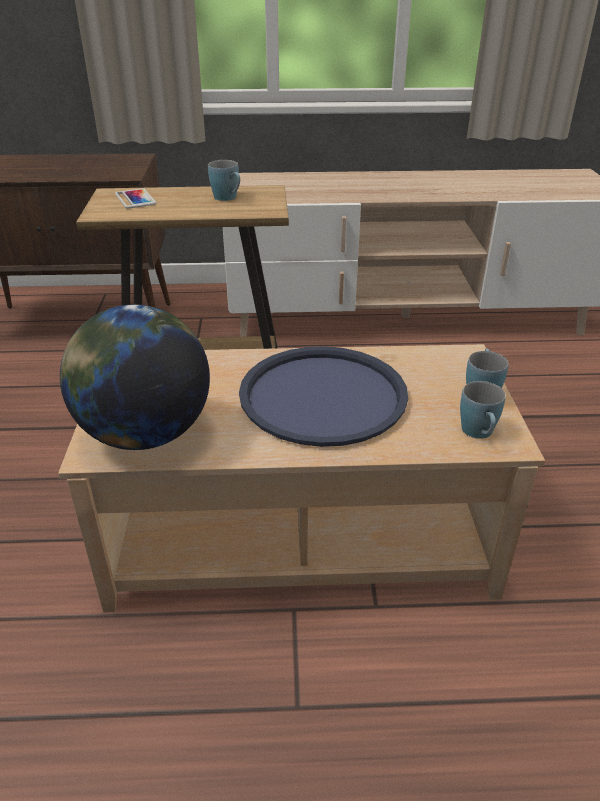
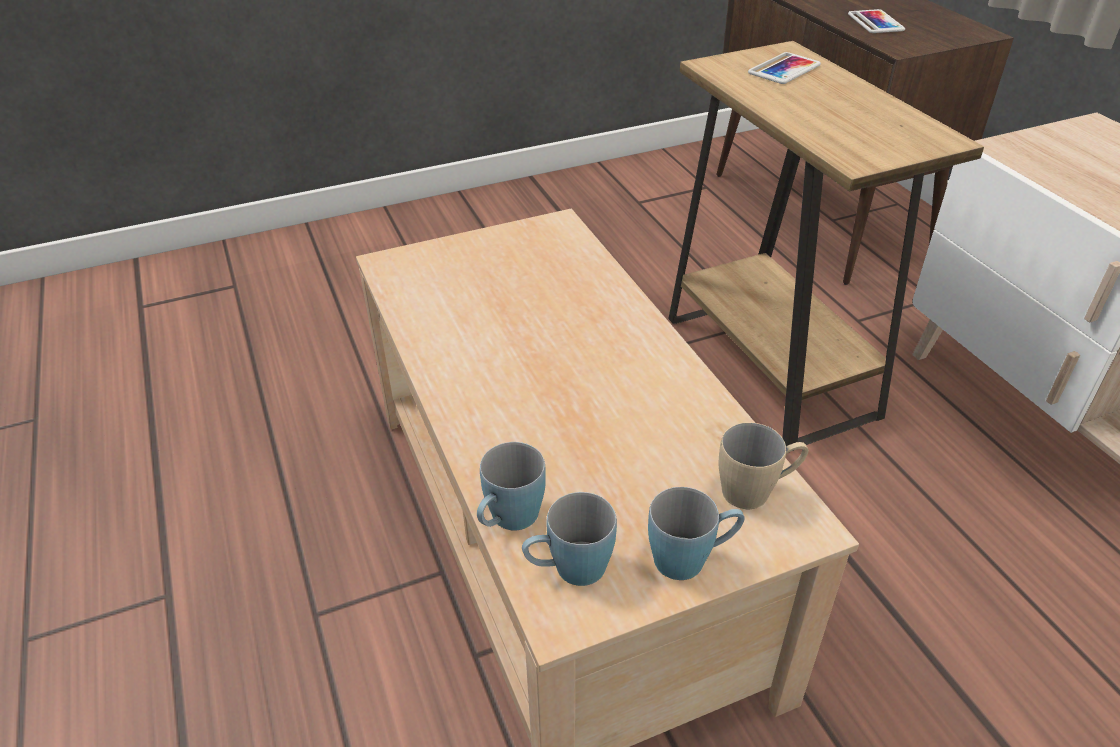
camera: 70 degrees right, 5 degrees up
(84, 171) = (875, 22): none -> phone
(145, 434) = (434, 282): globe -> none
(228, 198) = (864, 121): blue mug -> blue mug (508, 521)
(323, 396) = (577, 390): blue tray -> none
(438, 359) = (756, 490): none -> beige mug

